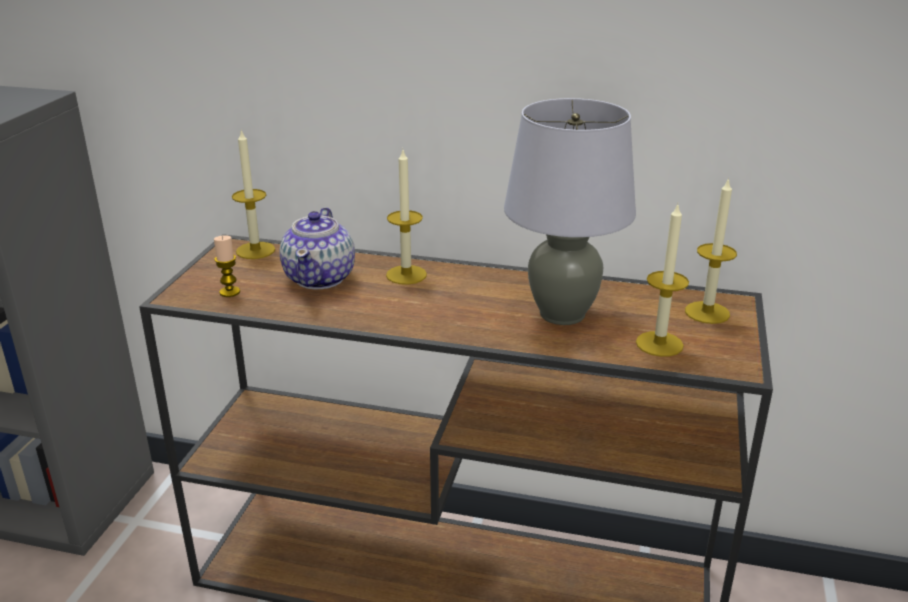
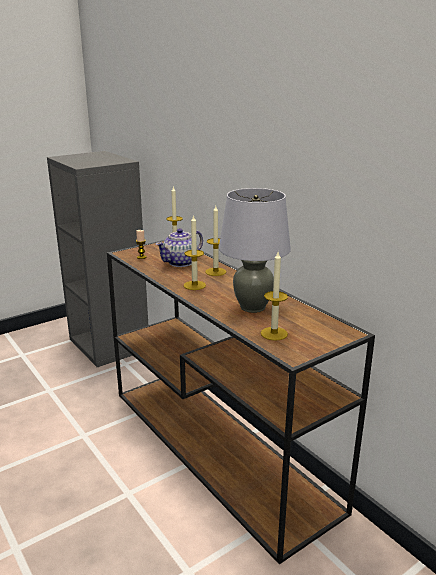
camera: 40 degrees right, 5 degrees down
(707, 312) = (325, 331): candle -> candle (194, 285)

